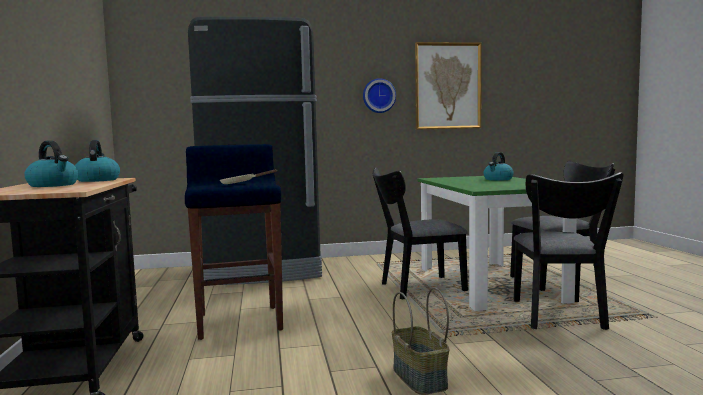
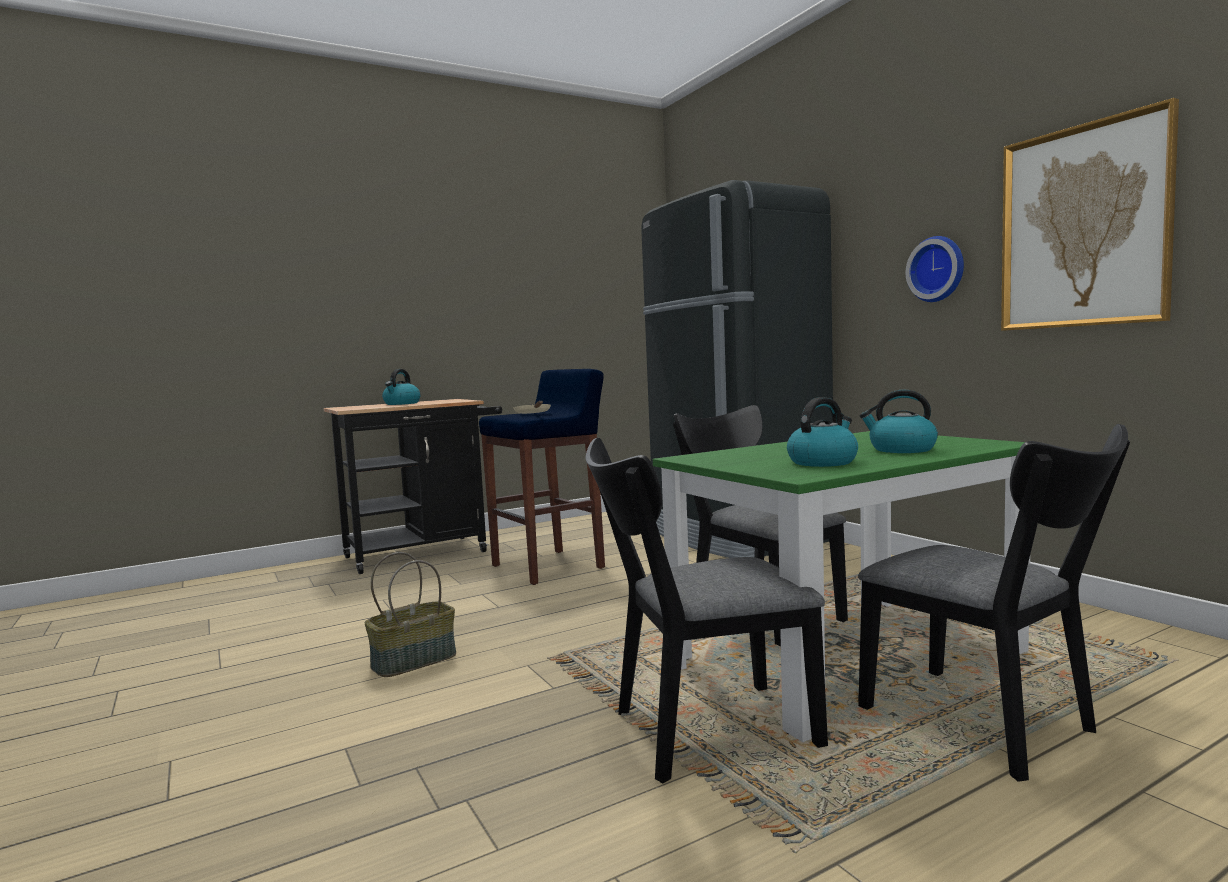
camera: 70 degrees right, 0 degrees up
(97, 180) = (450, 401): kettle -> kettle (823, 462)

